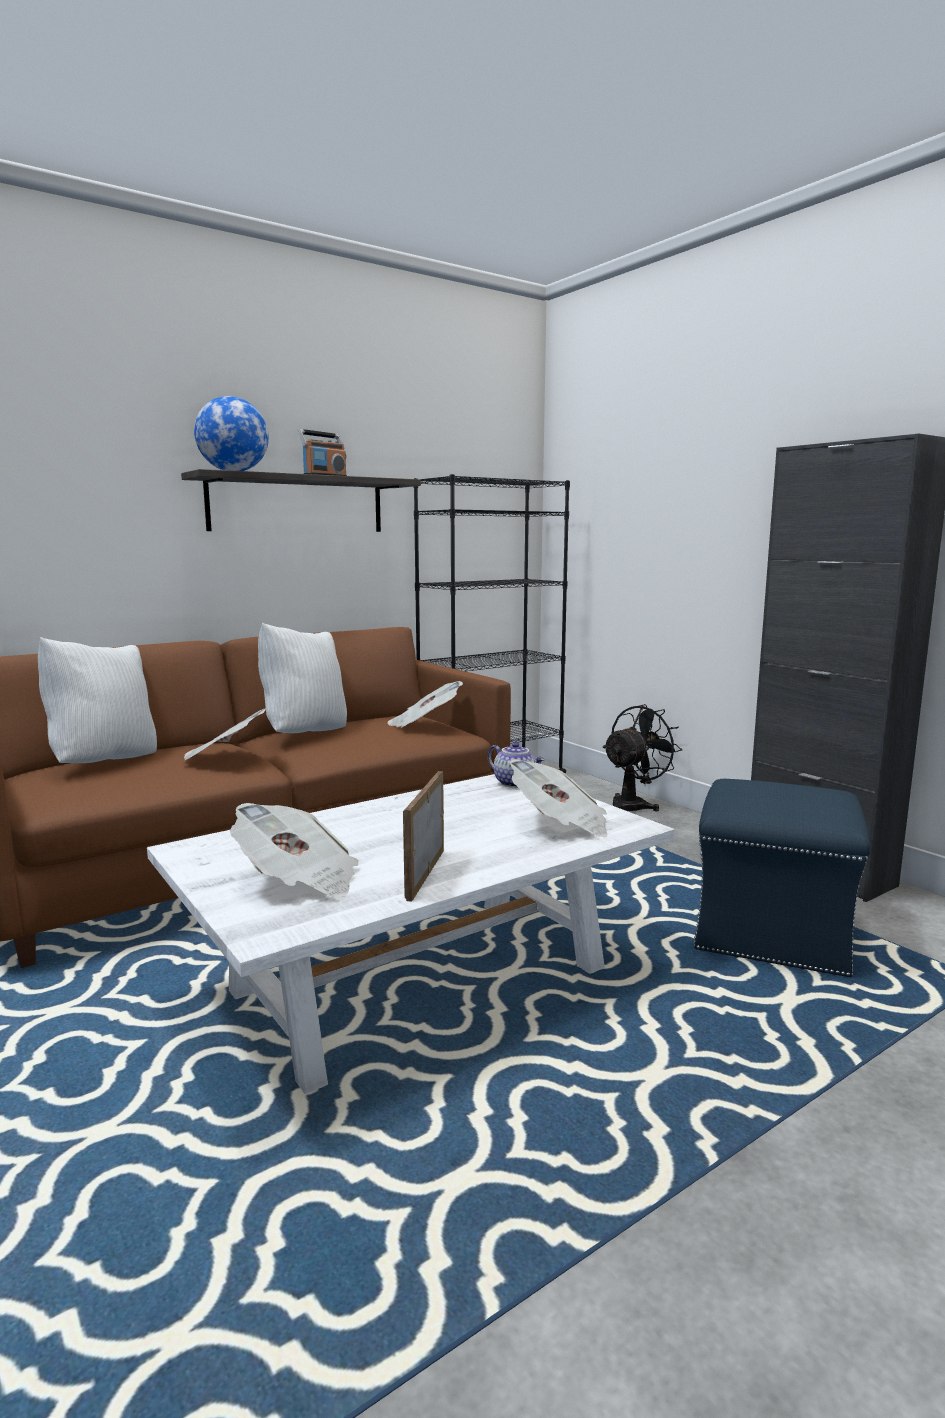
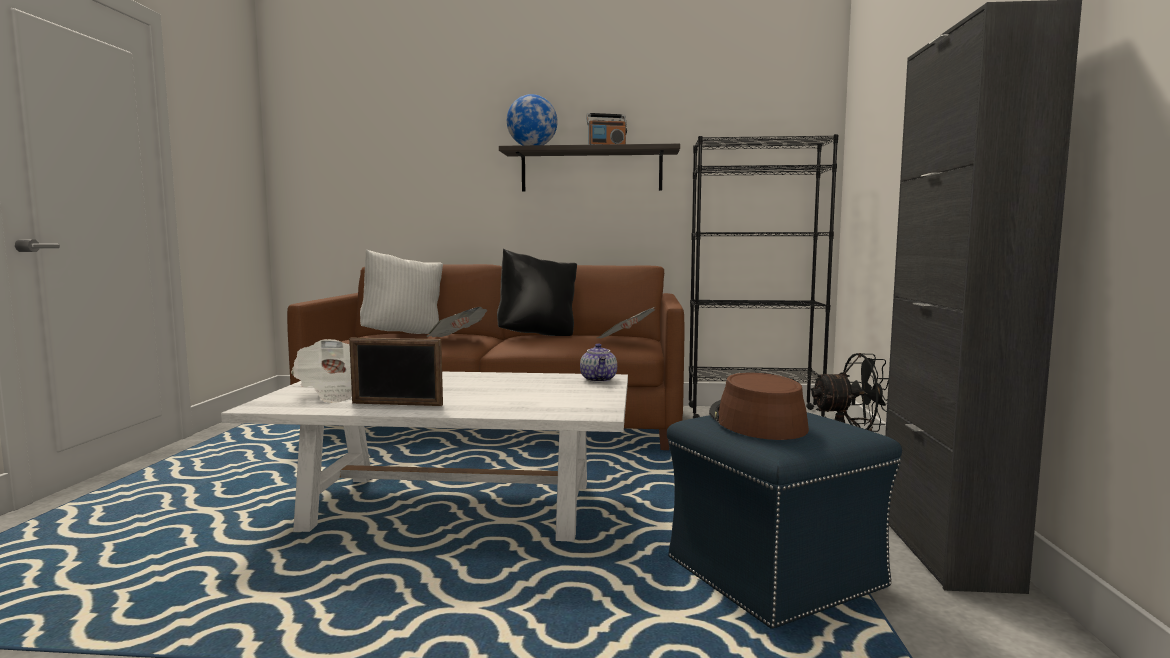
camera: 40 degrees right, 5 degrees down
(304, 733) = (538, 335): white pillow -> black pillow
(425, 874) = (397, 404): picture frame -> picture frame turned 135 degrees counterclockwise
(560, 824) = (551, 402): newspaper -> none
(770, 801) = (755, 421): none -> brown hat

